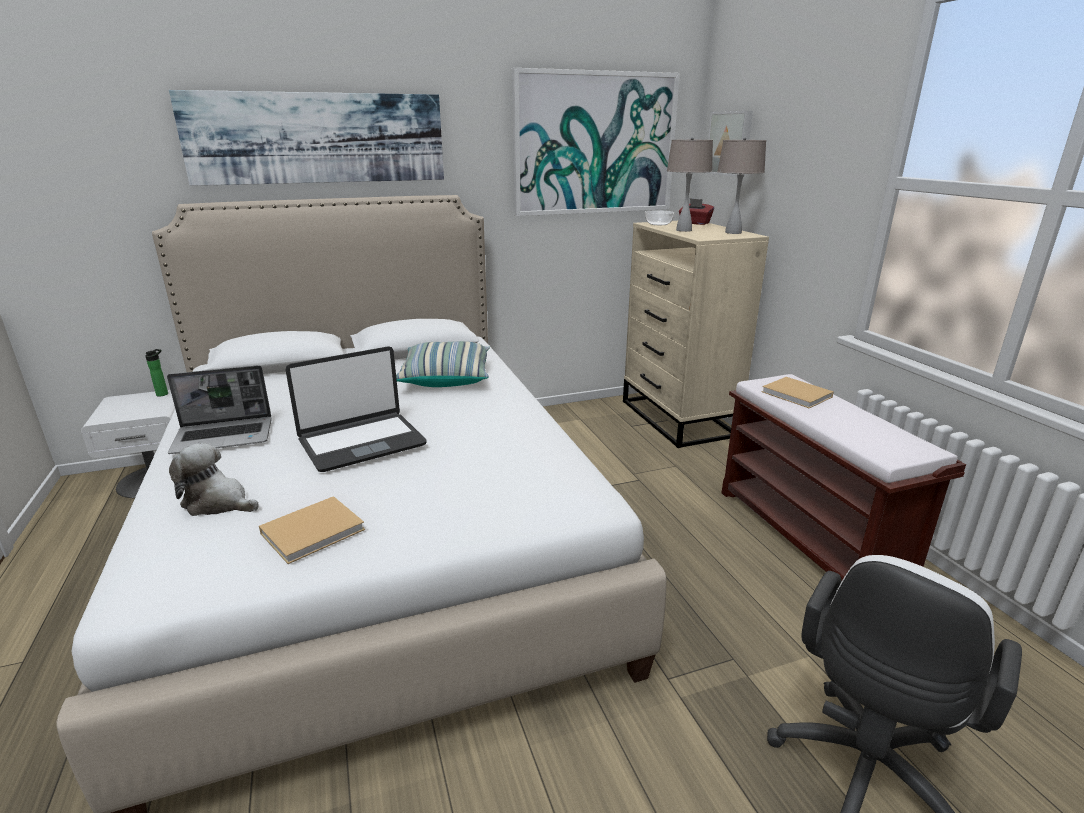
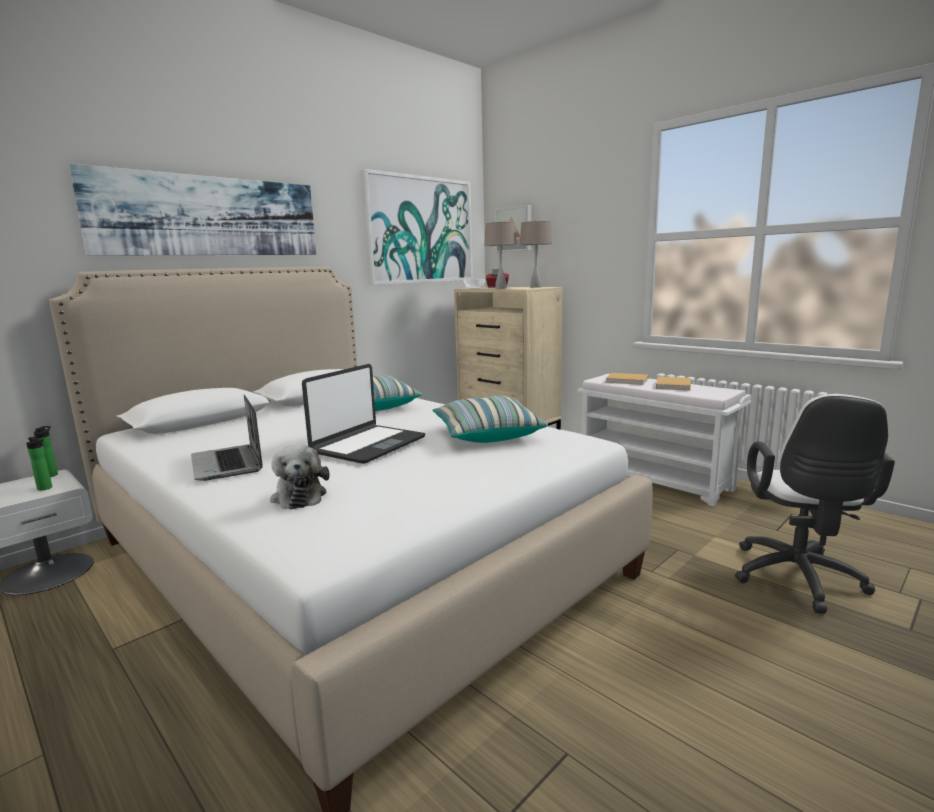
camera: 25 degrees left, 10 degrees down
(144, 410) = (46, 488): none -> bottle
(218, 503) = (299, 496): plush toy -> plush toy turned 105 degrees counterclockwise
(225, 436) = (228, 464): laptop -> laptop turned 105 degrees clockwise
(315, 530) = (417, 490): beige book -> beige book (673, 385)
(496, 457) = (486, 435): none -> pillow
(810, 536) = (655, 479): brown bench -> white bench

